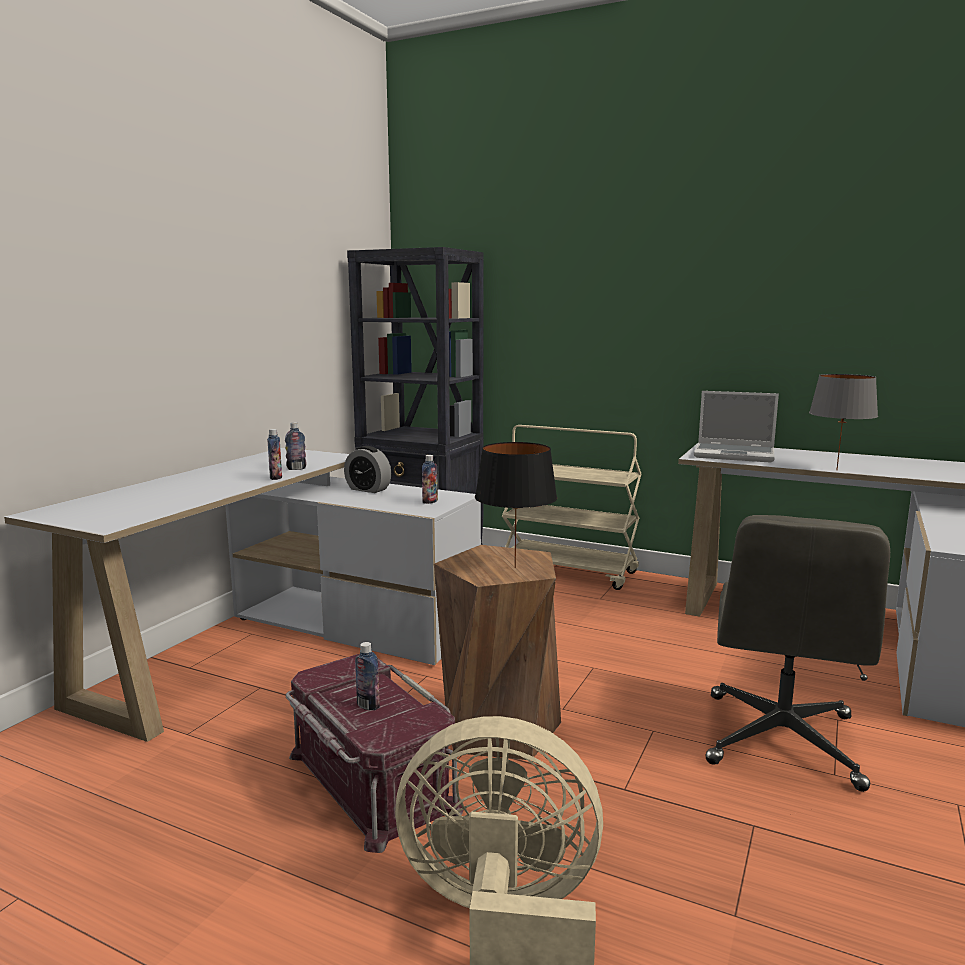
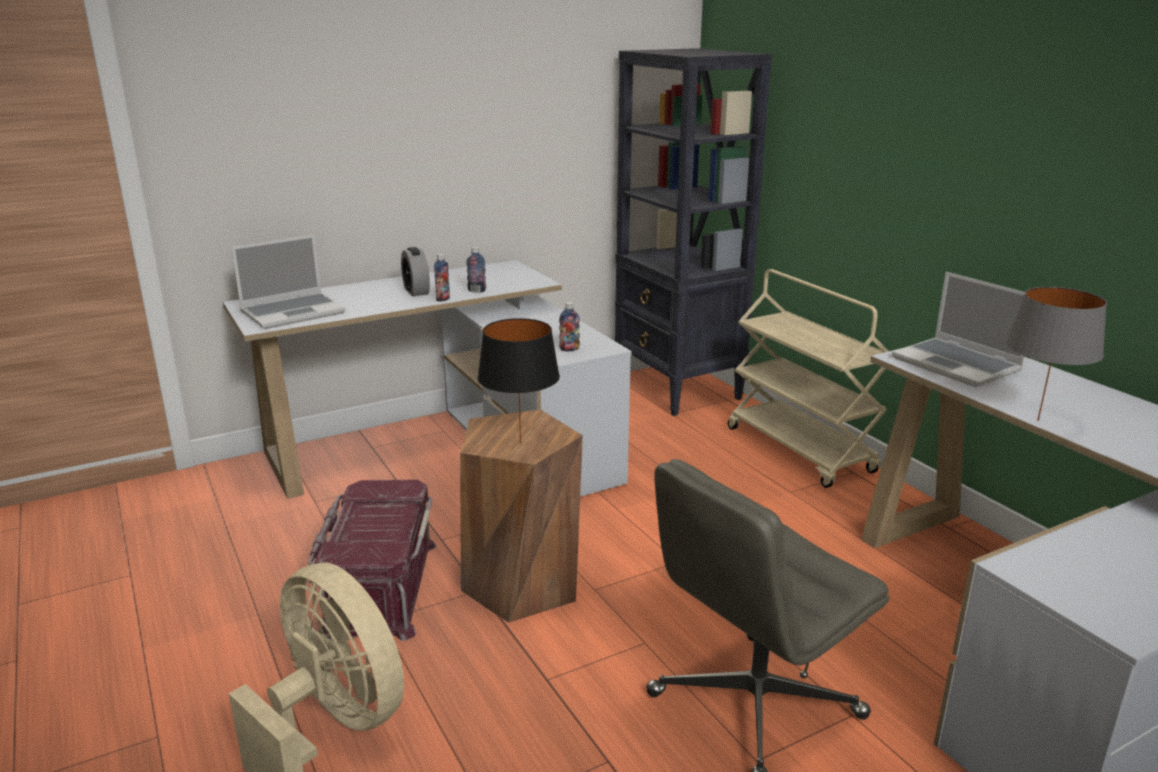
camera: 35 degrees right, 10 degrees up
(126, 509) = (293, 312): none -> laptop
(368, 489) = (544, 321): alarm clock -> alarm clock (416, 291)
(368, 705) = (369, 526): bottle -> none

